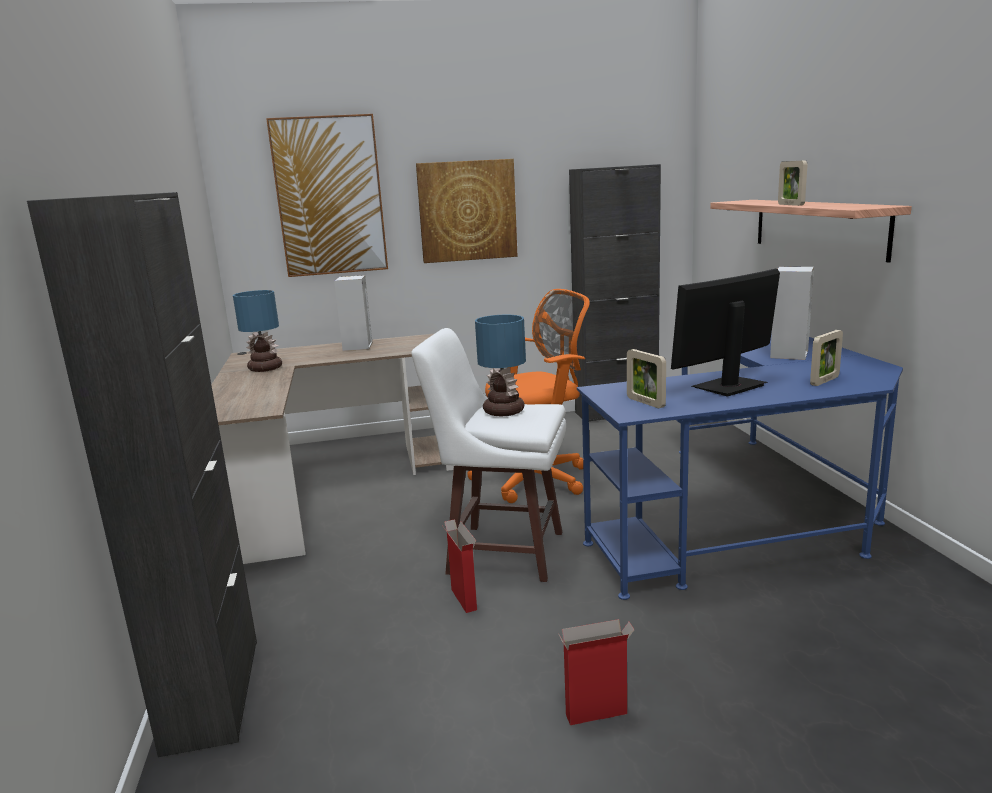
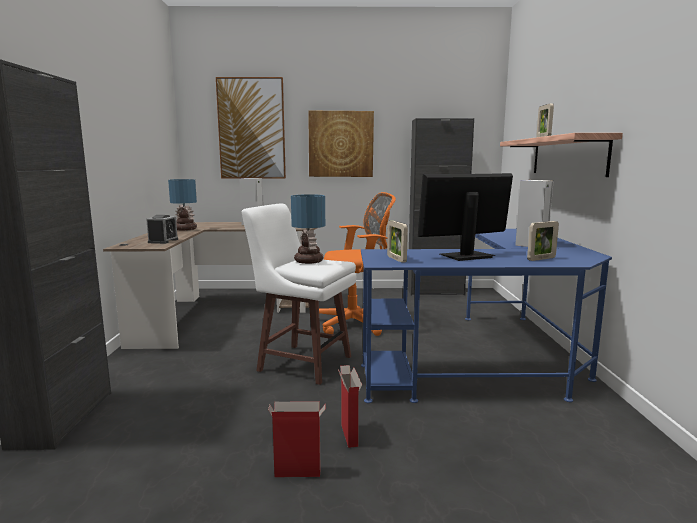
camera: 10 degrees right, 5 degrees down
(261, 398) = (163, 241): none -> alarm clock
(463, 599) = (257, 387): cardboard box -> cardboard box (349, 435)

